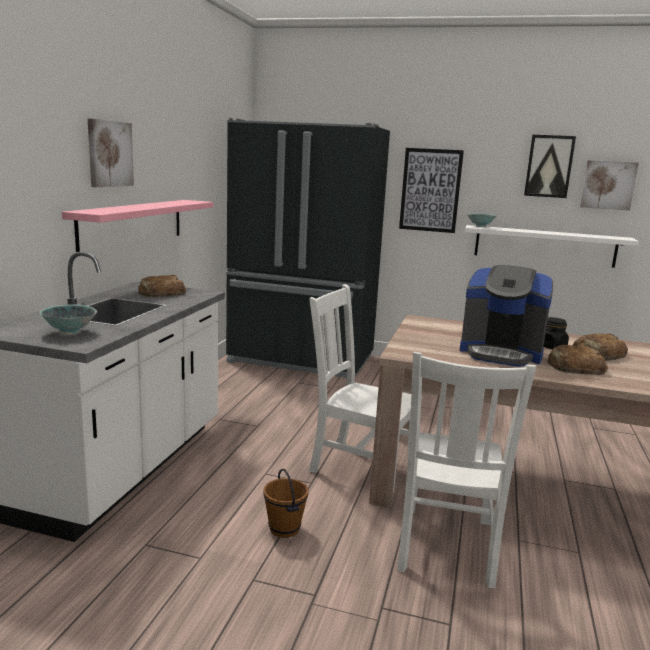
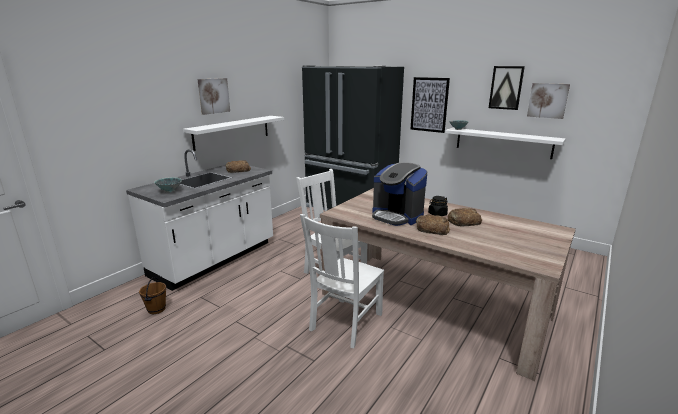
camera: 20 degrees right, 5 degrees up
(133, 224) = (232, 132): pink shelf -> white shelf
(284, 529) = (268, 300): brown bucket -> brown bucket (156, 309)

